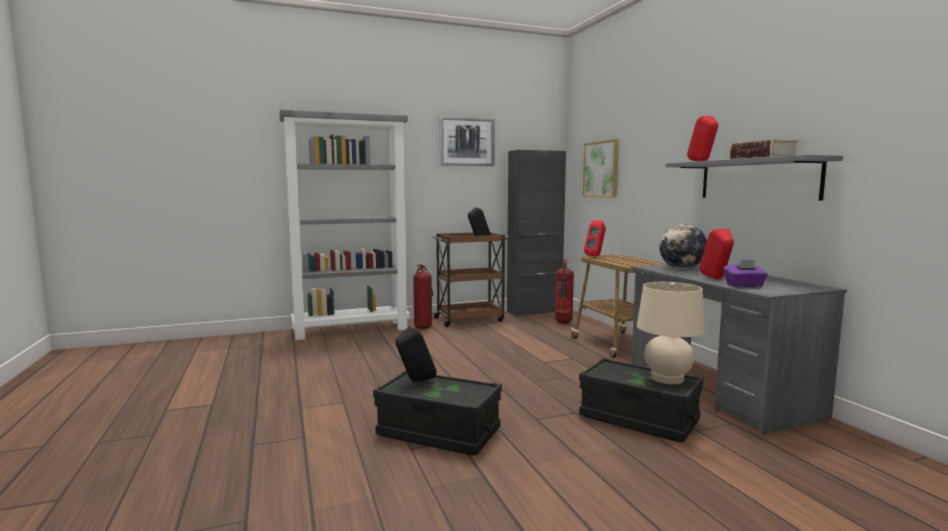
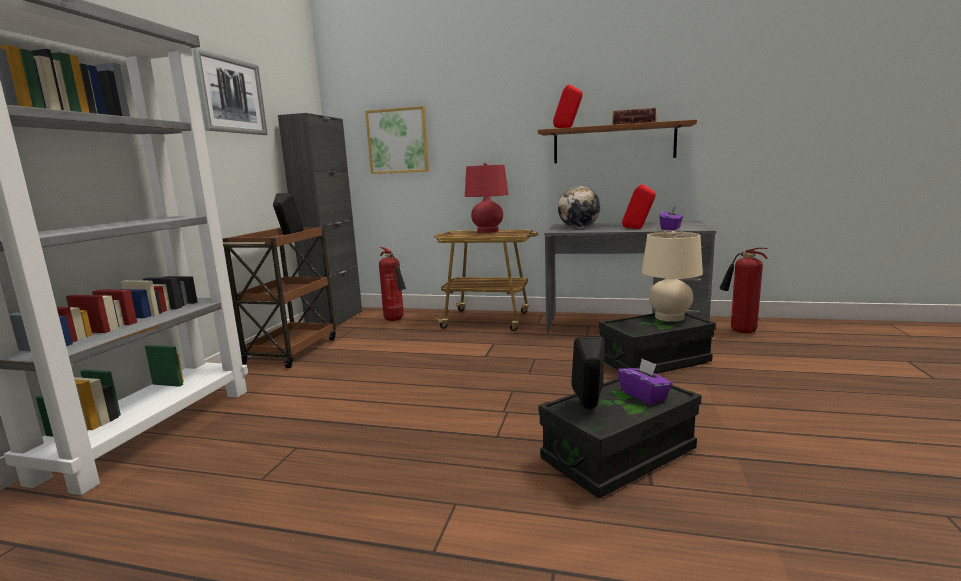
camera: 55 degrees left, 5 degrees up
(424, 327) = (263, 380): fire extinguisher -> fire extinguisher (739, 331)
(458, 393) = (644, 396): none -> purple tissue box
(596, 256) = (449, 234): red speaker -> none
(633, 259) = (488, 231): none -> red table lamp
(757, 179) = (613, 144): grey shelf -> brown shelf

